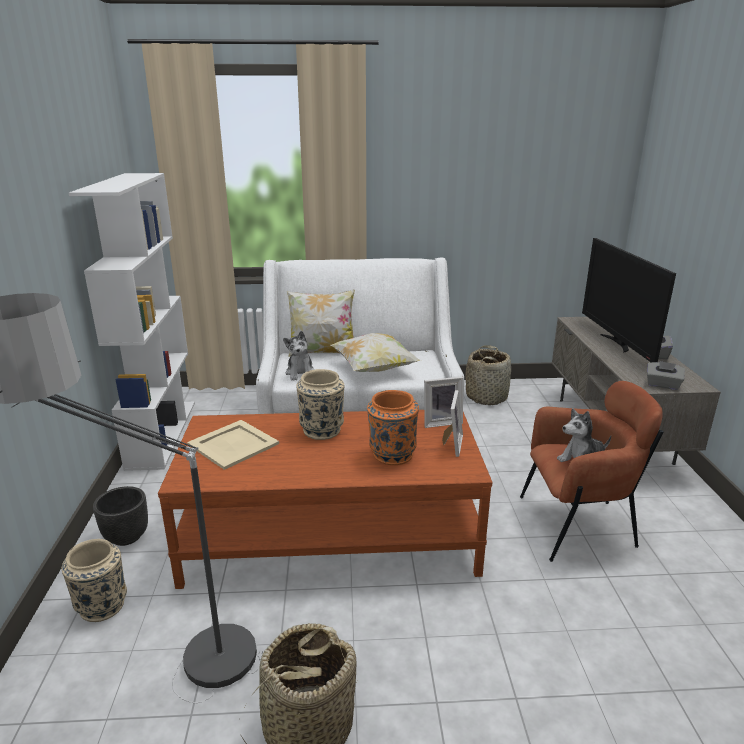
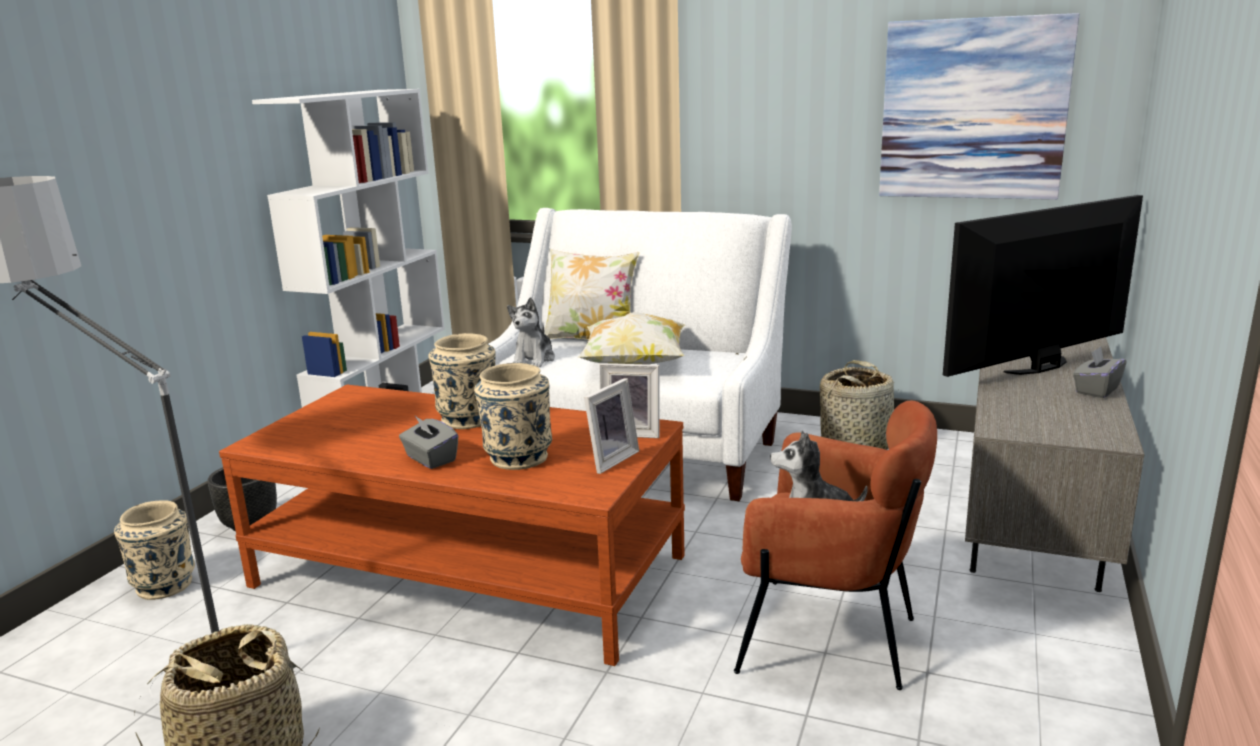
camera: 25 degrees right, 5 degrees down
(234, 444) = (352, 418): beige tray -> none
(392, 455) = (517, 458): orange vase -> beige vase
(546, 188) = (973, 109): none -> picture
(617, 343) = (1040, 367): television -> television turned 45 degrees clockwise
(662, 385) = (1040, 431): grey tissue box -> grey tissue box (430, 459)

